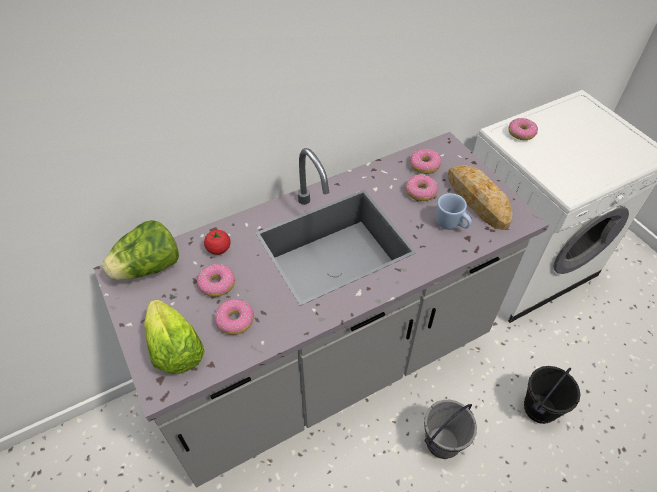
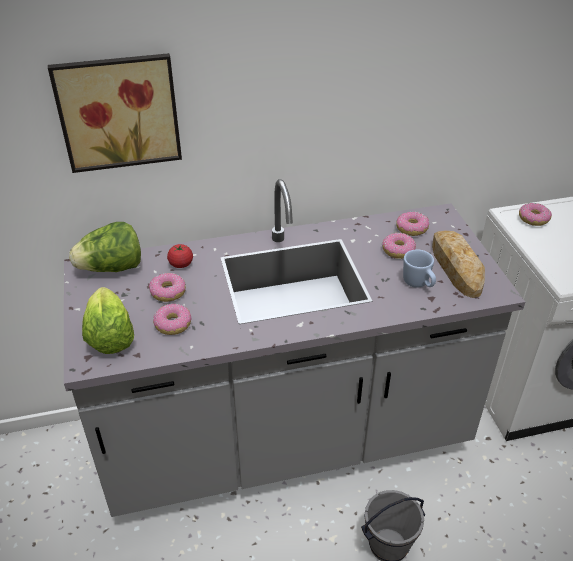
camera: 15 degrees right, 10 degrees down
(127, 110) = (118, 111): none -> picture
(539, 408) = (514, 537): black bucket -> none

